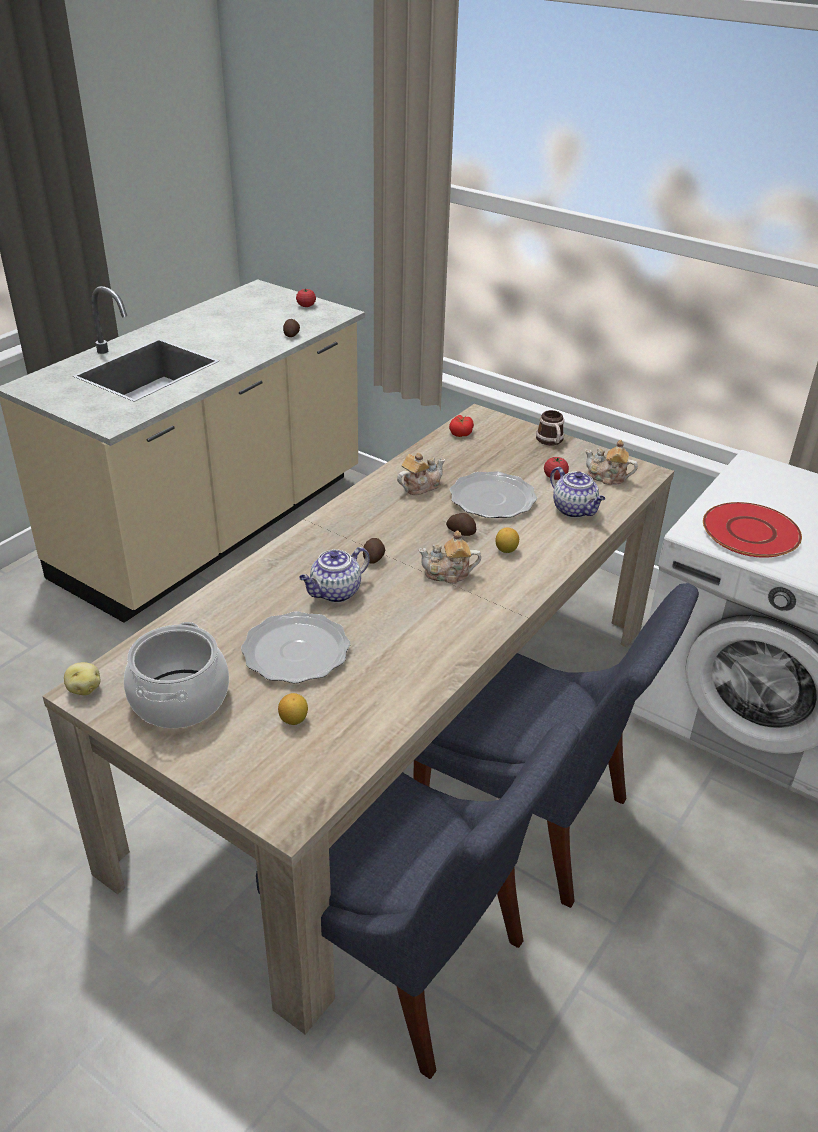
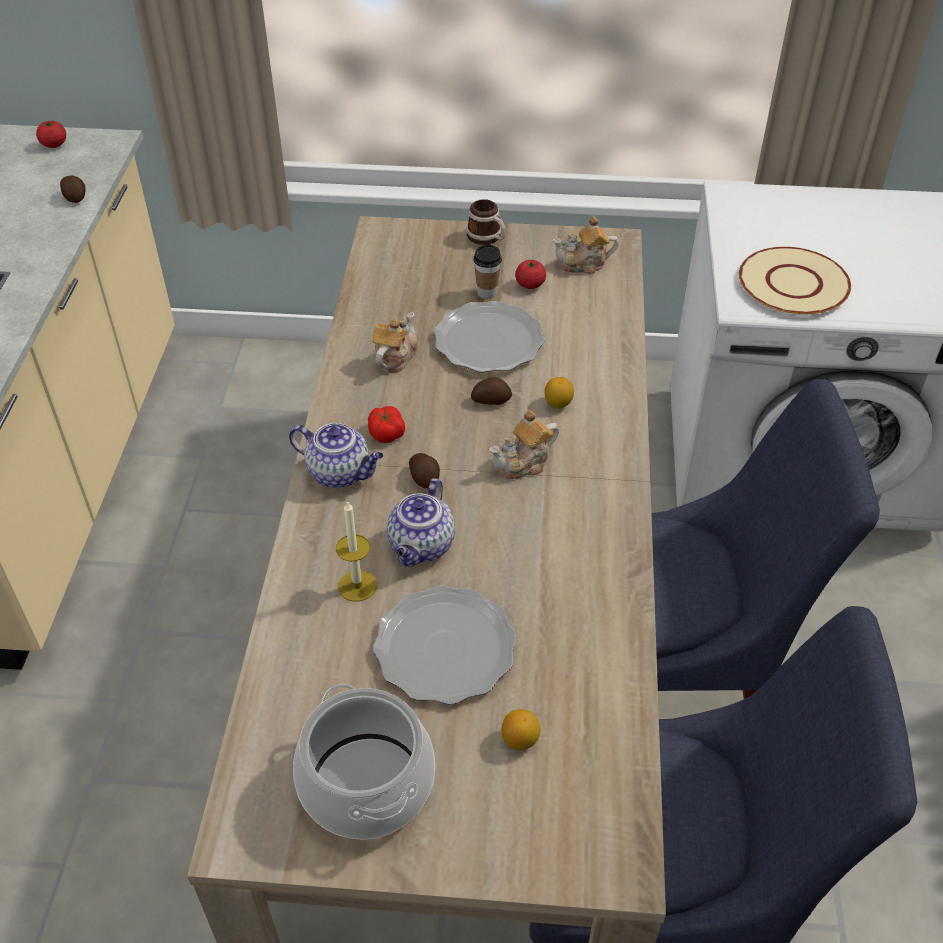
camera: 30 degrees left, 10 degrees up
(84, 689) = (234, 835): potato -> none
(275, 597) = (357, 586): none -> candle
(461, 433) = (379, 263): tomato -> tomato (386, 432)
(519, 472) = (487, 293): none -> cup
(575, 510) = (585, 321): teapot -> teapot (340, 473)
(750, 532) = (793, 284): red plate -> beige plate

